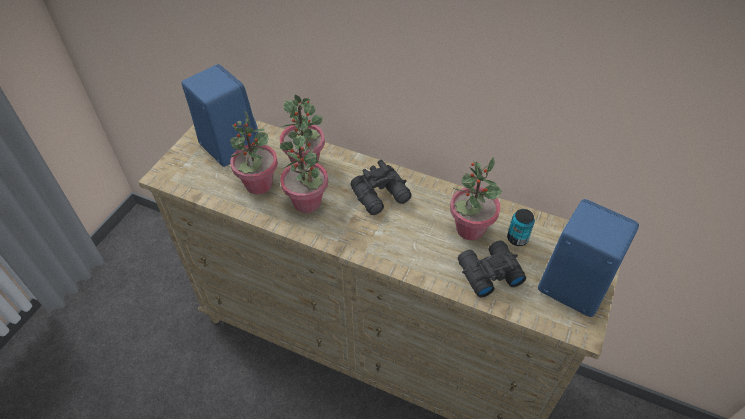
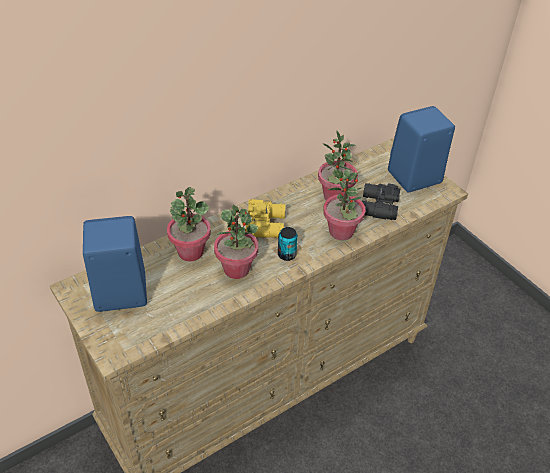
camera: 60 degrees left, 5 degrees down
(258, 185) = (189, 291): potted plant -> potted plant (341, 232)
(382, 196) = (267, 224): black binoculars -> yellow binoculars
(517, 238) = (360, 180): can -> can (286, 255)

